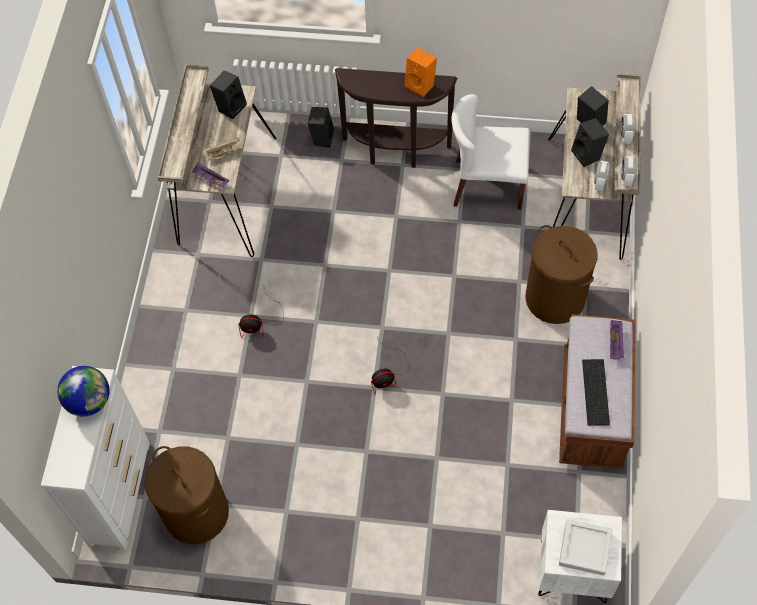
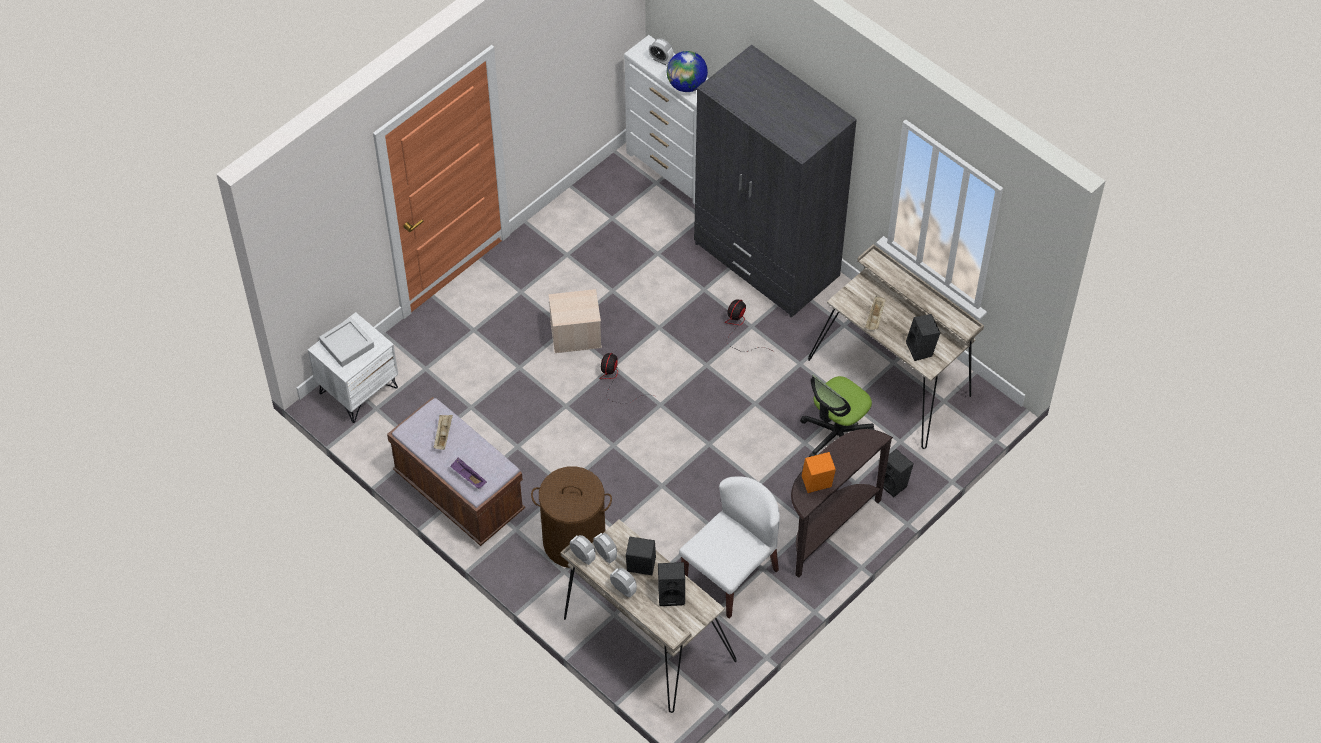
camera: 125 degrees right, 5 degrees down
(70, 448) = (661, 60): none -> alarm clock
(172, 349) = (766, 261): none -> grey wardrobe
(196, 513) = (616, 204): brown laundry basket -> none
(210, 179) = (854, 294): purple tray -> none
(310, 195) = (836, 436): none -> office chair
(367, 439) = (575, 335): none -> beige storage box
(597, 393) = (443, 435): keyboard -> beige tray

